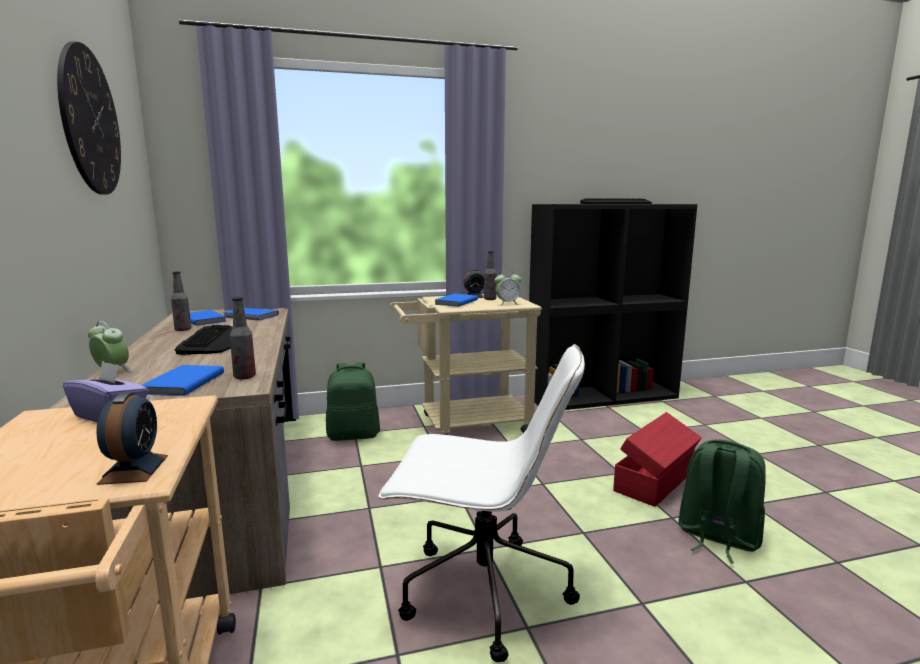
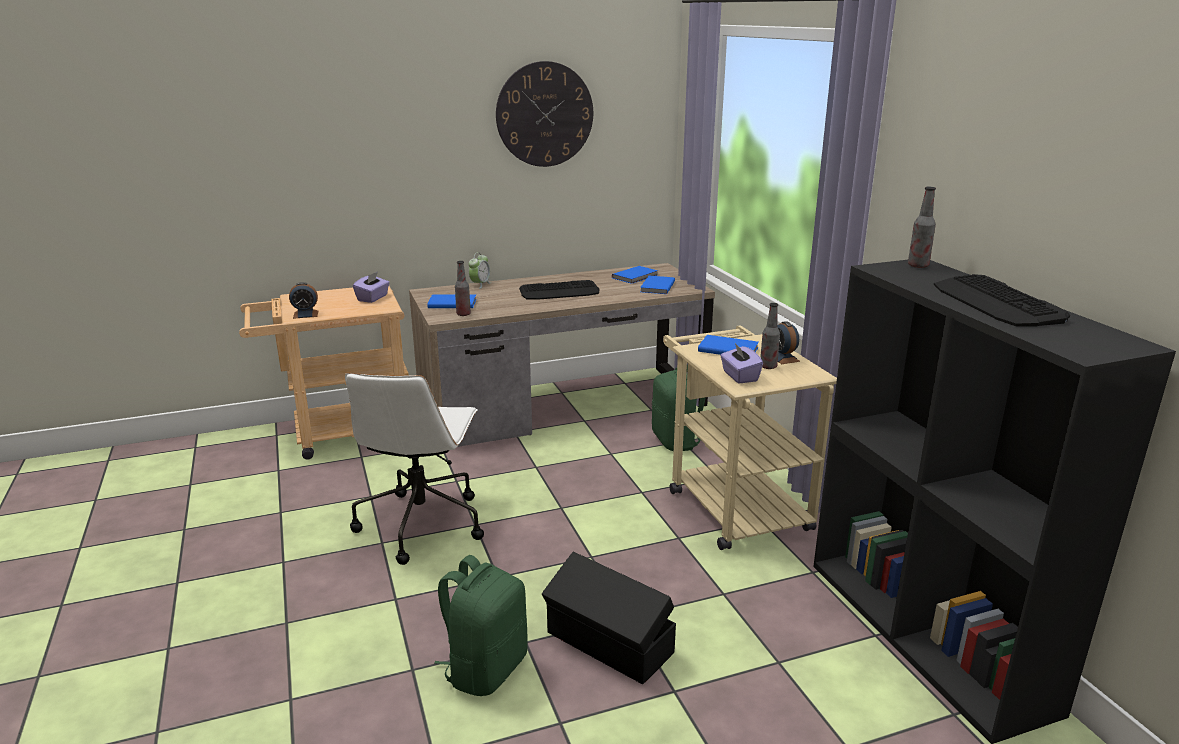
camera: 85 degrees right, 10 degrees up
(183, 329) = (596, 278): bottle -> bottle (918, 266)
(507, 303) = (739, 376): alarm clock -> purple tissue box
(656, 481) = (609, 644): red storage box -> black storage box

